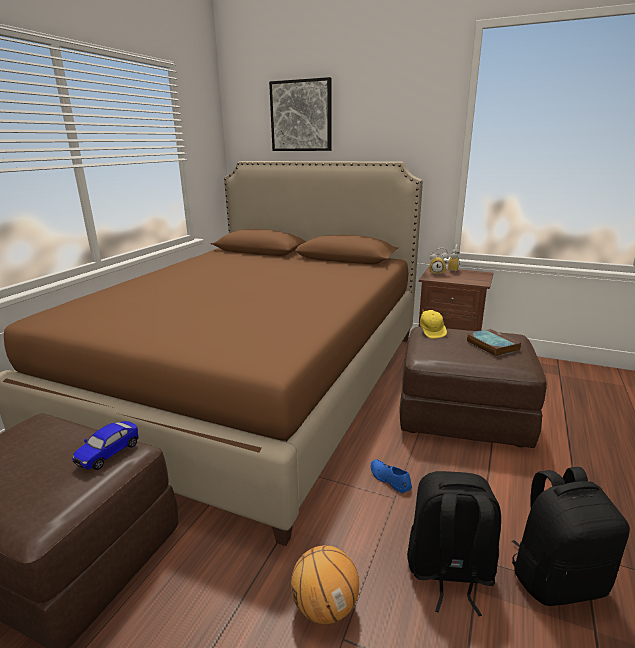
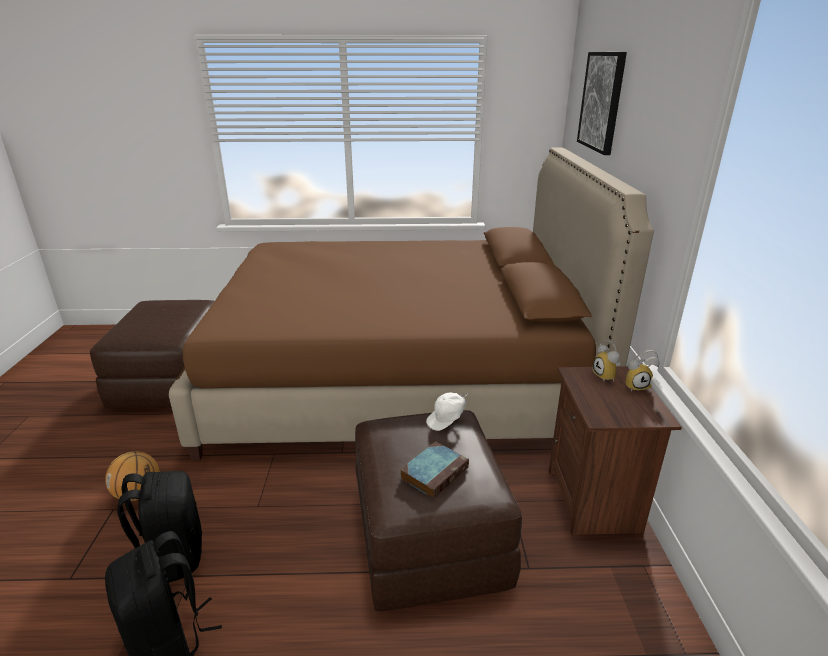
camera: 65 degrees right, 5 degrees up
(108, 454) = (167, 333): toy car -> none
(389, 479) = (283, 497): blue shoe -> none
(432, 332) = (447, 420): yellow cap -> white cap

